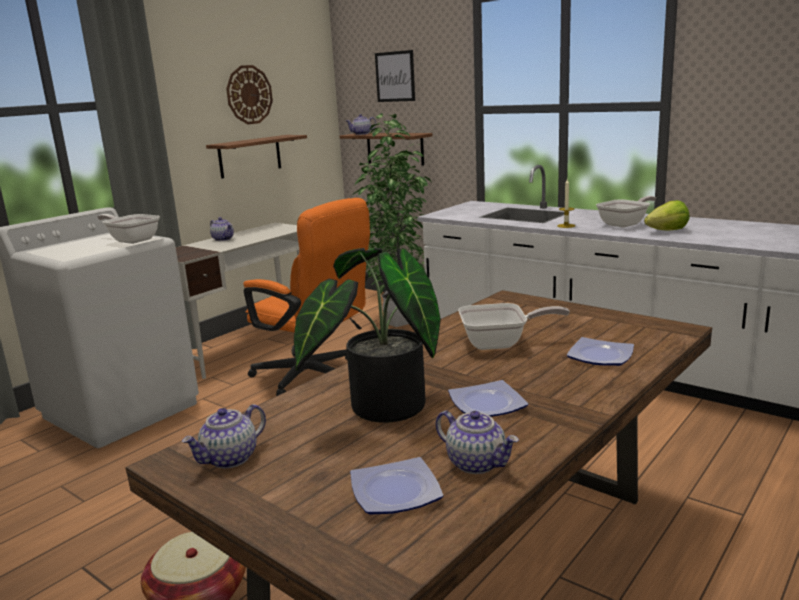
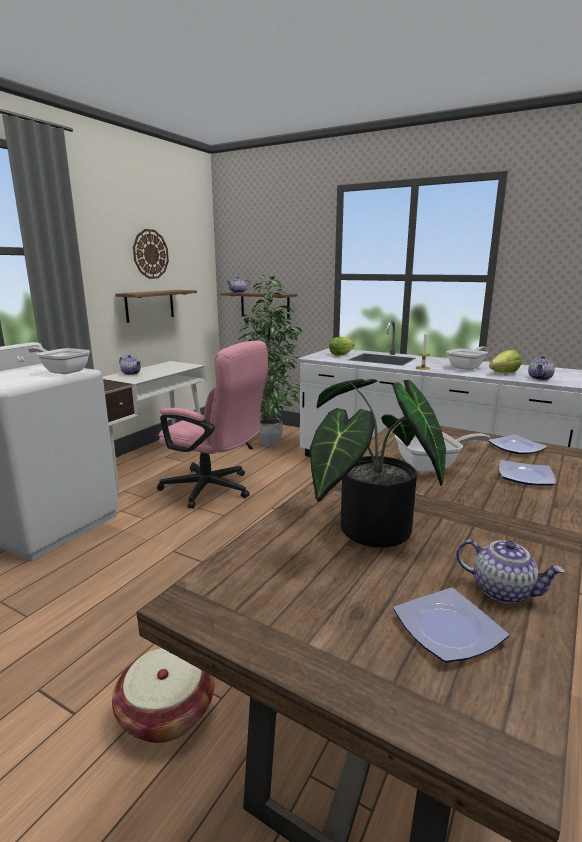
camera: 10 degrees left, 0 degrees up
(230, 459) = (250, 596): teapot -> teapot (540, 378)
(314, 377) = (215, 490): orange office chair -> pink office chair
(395, 76) = (267, 247): picture -> none
(475, 210) = (340, 354): none -> lettuce
(489, 404) = (466, 526): plate -> plate (517, 448)

